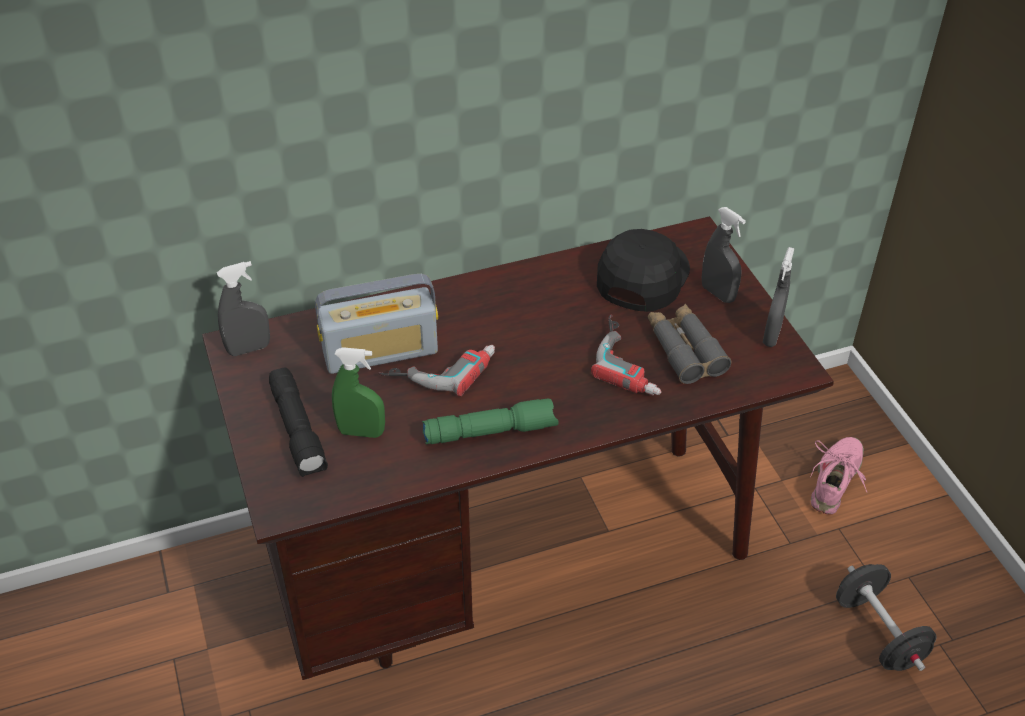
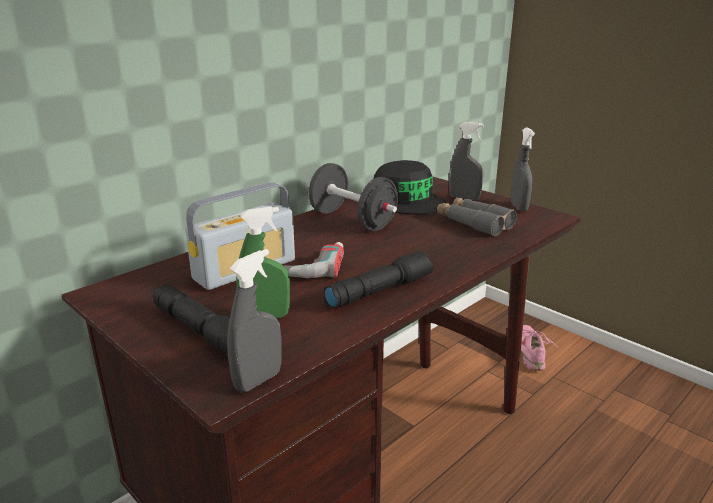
camera: 25 degrees left, 20 degrees down
(249, 349) = (116, 293): grey spray bottle -> grey spray bottle (258, 380)
(491, 430) = (380, 290): green flashlight -> black flashlight
(632, 361) = (445, 234): power drill -> none
(642, 276) = (407, 200): black cap -> black cap turned 150 degrees clockwise
(878, 633) = (629, 426): black dumbbell -> black dumbbell (352, 220)

